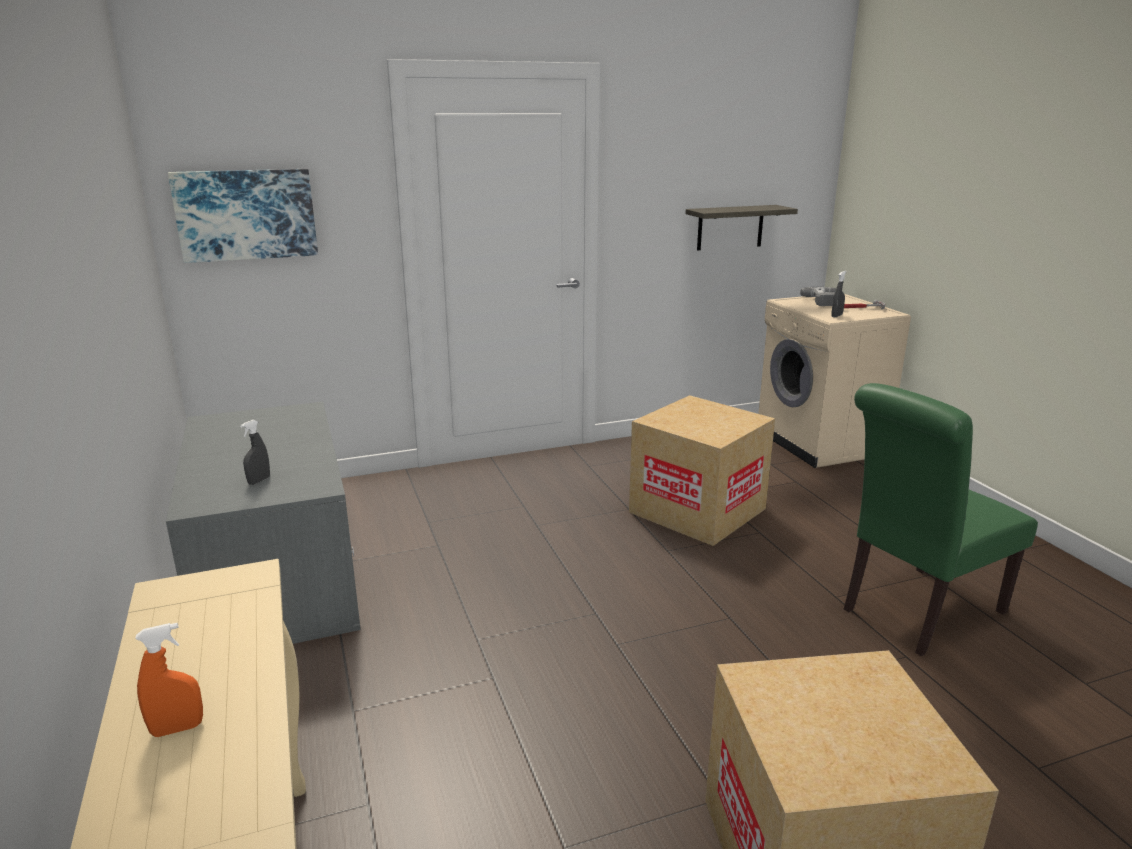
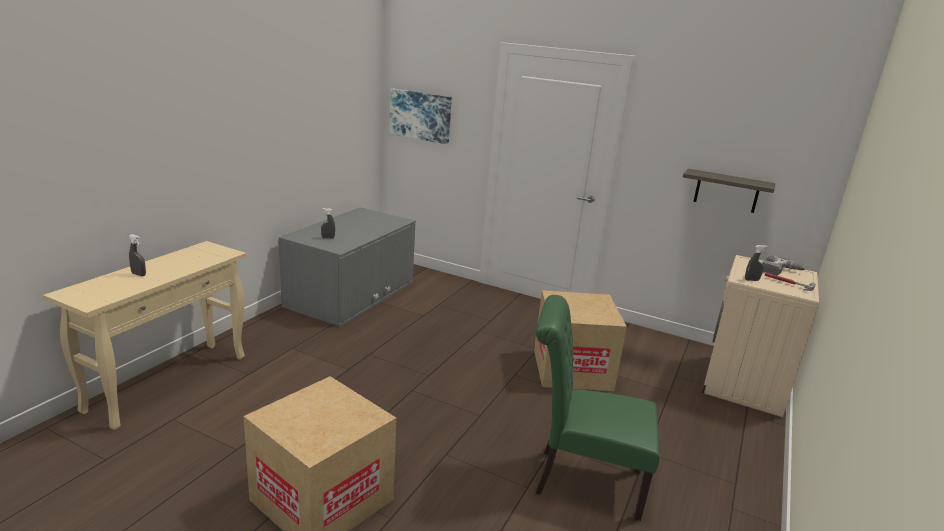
camera: 45 degrees right, 0 degrees up
(177, 729) = (138, 274): orange spray bottle -> grey spray bottle

